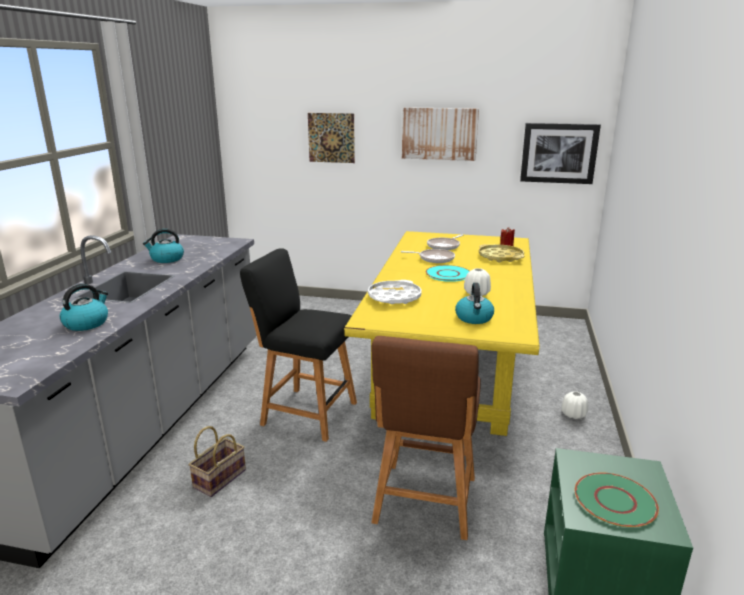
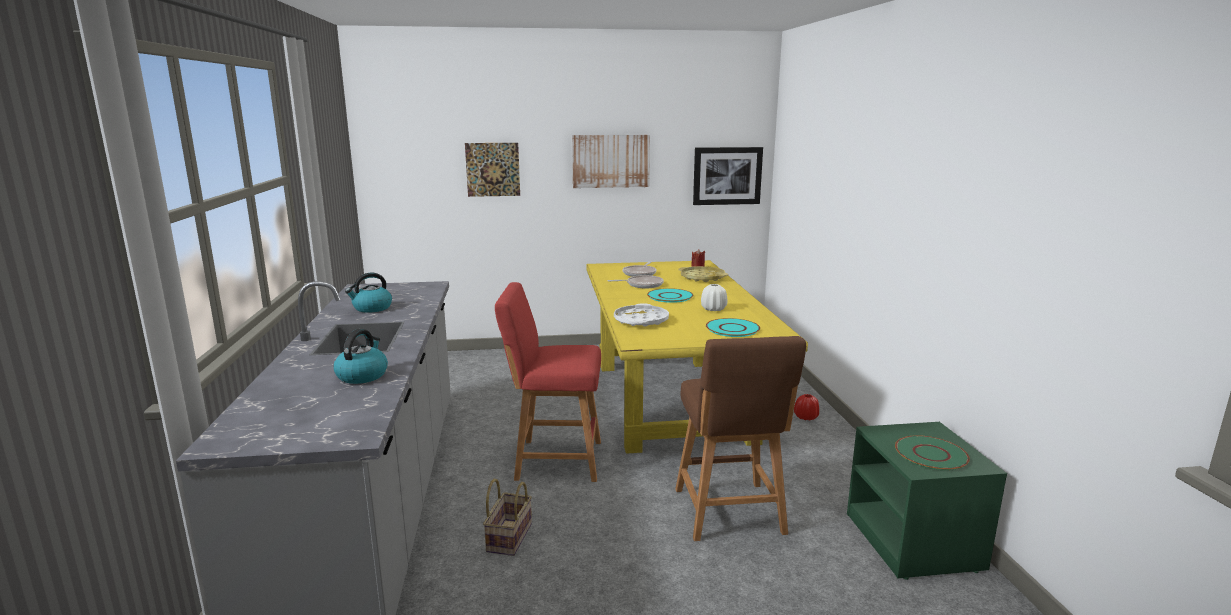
camera: 20 degrees left, 5 degrees down
(305, 412) = (553, 460): black stool -> red stool
(474, 318) = (732, 328): kettle -> turquoise plate
(573, 414) = (806, 417): white vase -> red vase

